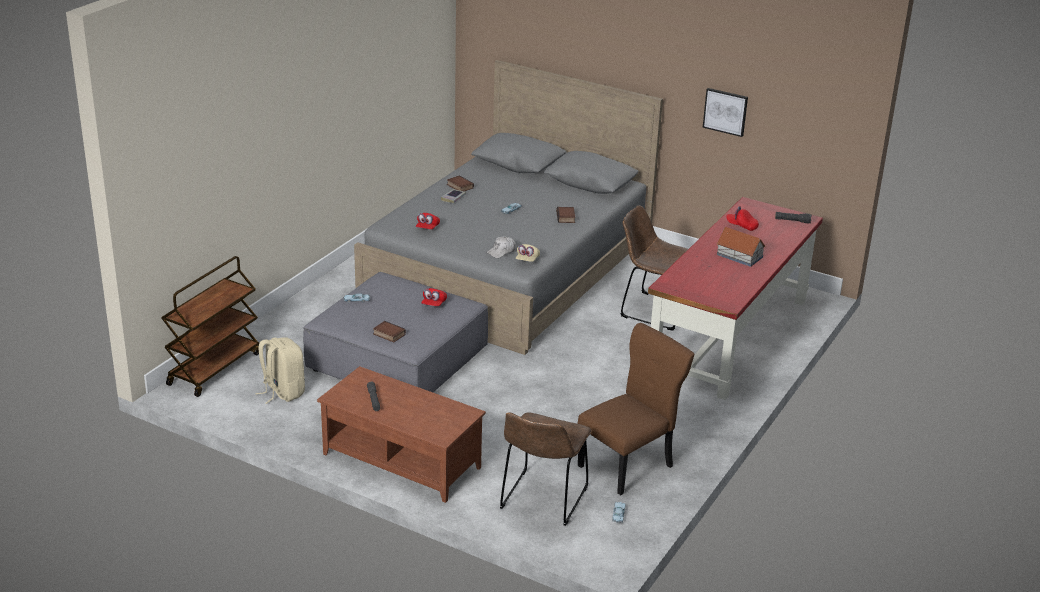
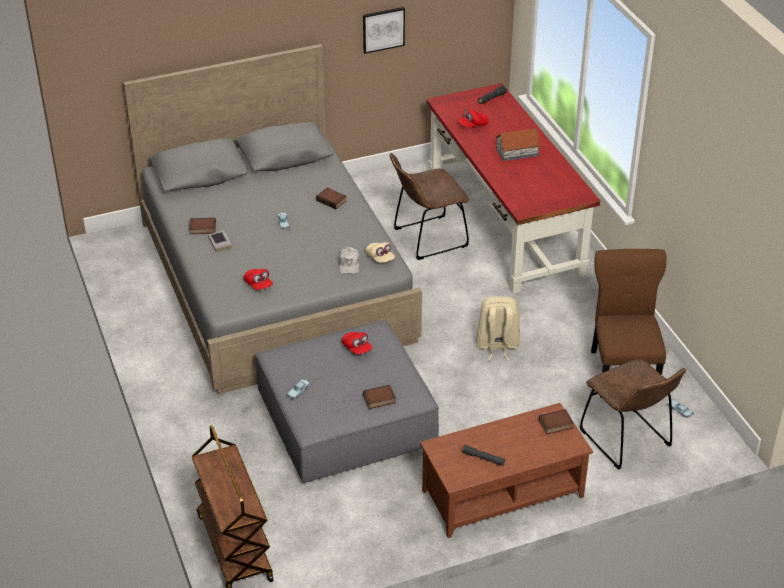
camera: 50 degrees left, 10 degrees up
(282, 392) = (323, 518): beige backpack -> beige backpack (497, 346)
(454, 418) = (555, 425): none -> book

